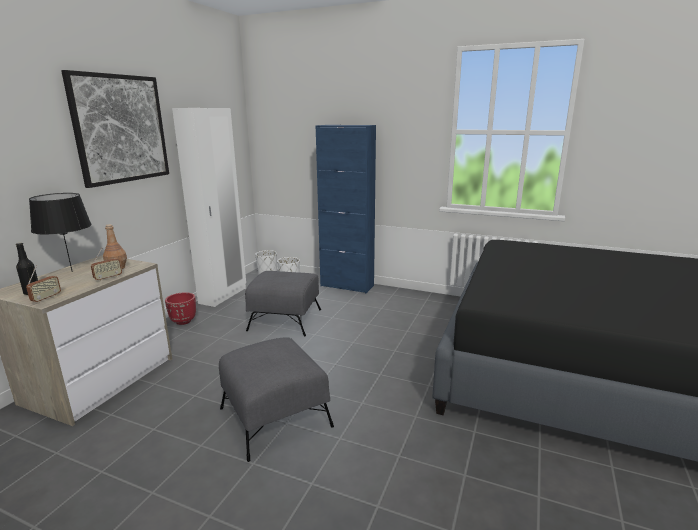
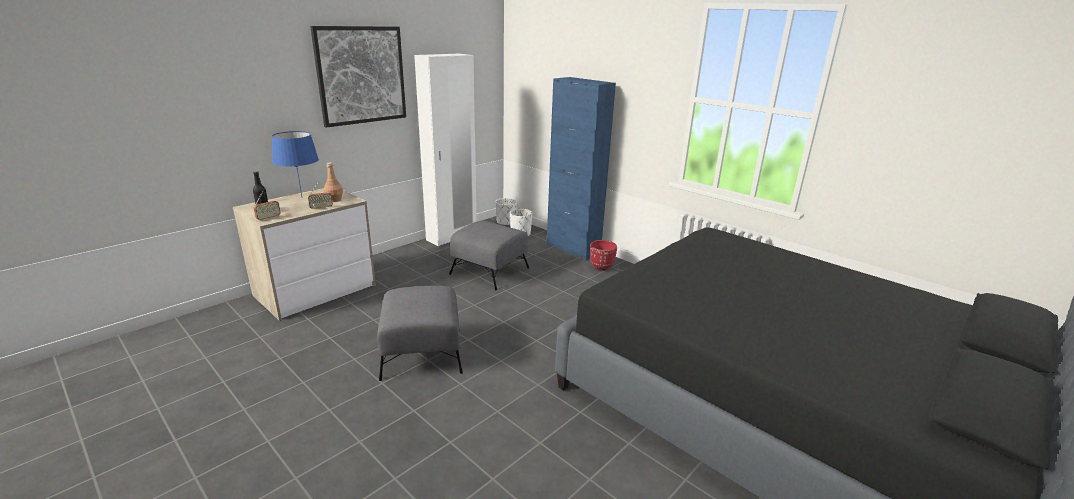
camera: 20 degrees right, 5 degrees up
(71, 271) = (301, 197): black table lamp -> blue table lamp
(183, 321) = (403, 254): red planter -> red planter (601, 267)

